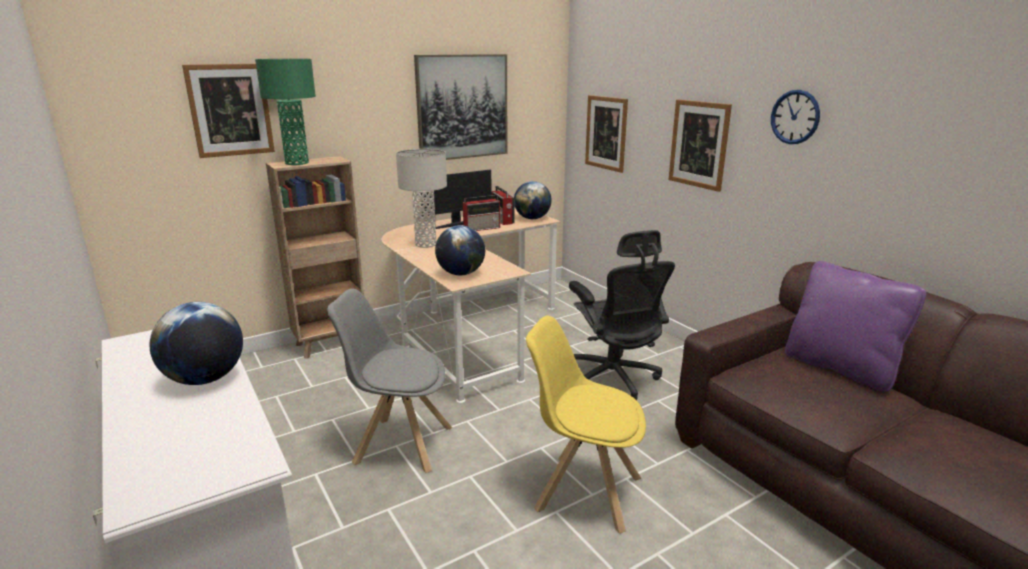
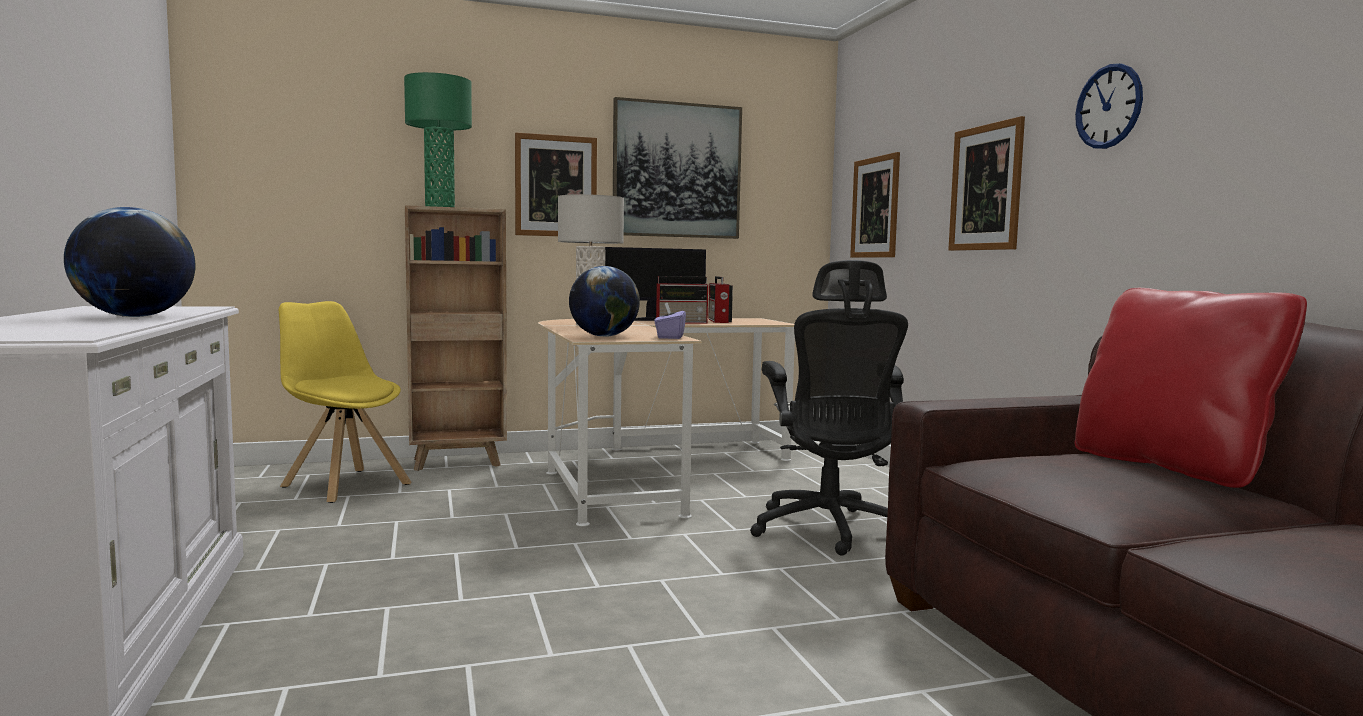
camera: 15 degrees right, 15 degrees down
(230, 110) = (373, 142): picture -> picture (556, 186)
(398, 444) = (460, 551): grey chair -> none
(505, 269) = (669, 337): none -> purple tissue box
(532, 218) = (762, 322): globe -> none
(583, 491) = (690, 630): yellow chair -> yellow chair (343, 484)
(840, 368) = (1171, 466): purple pillow -> red pillow

